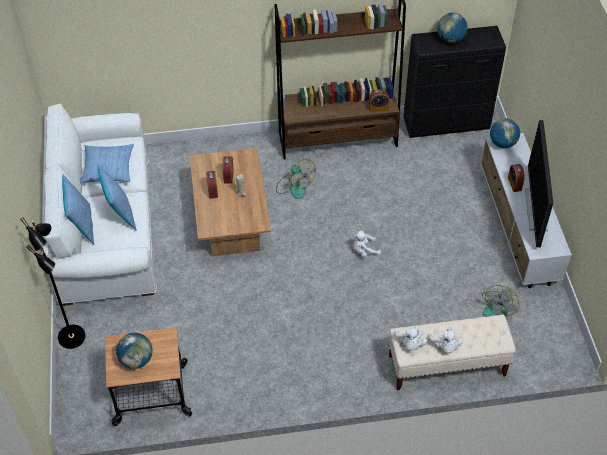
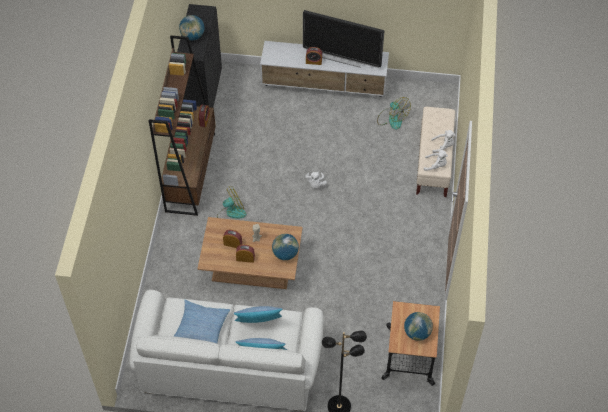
camera: 75 degrees left, 5 degrees up
(502, 143) = (271, 56): globe -> globe (285, 254)

